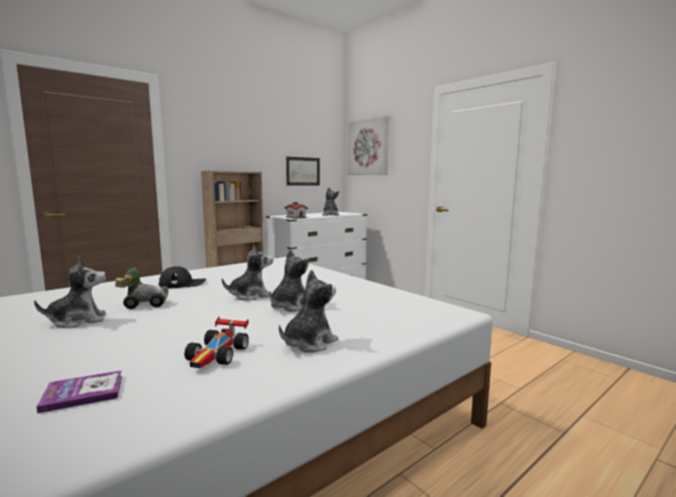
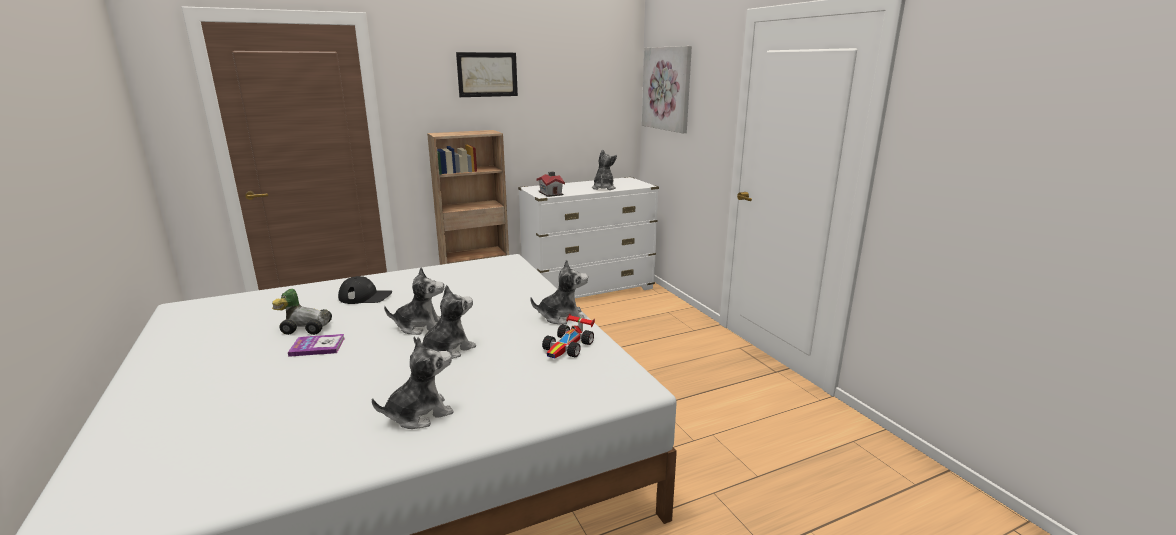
camera: 15 degrees right, 10 degrees up
(78, 321) = (230, 347): plush toy -> plush toy (561, 316)
(83, 393) = (177, 449): book -> book (317, 346)
(219, 354) = (321, 417): toy car -> toy car (569, 347)
(303, 171) = (573, 123): picture -> picture (487, 74)

